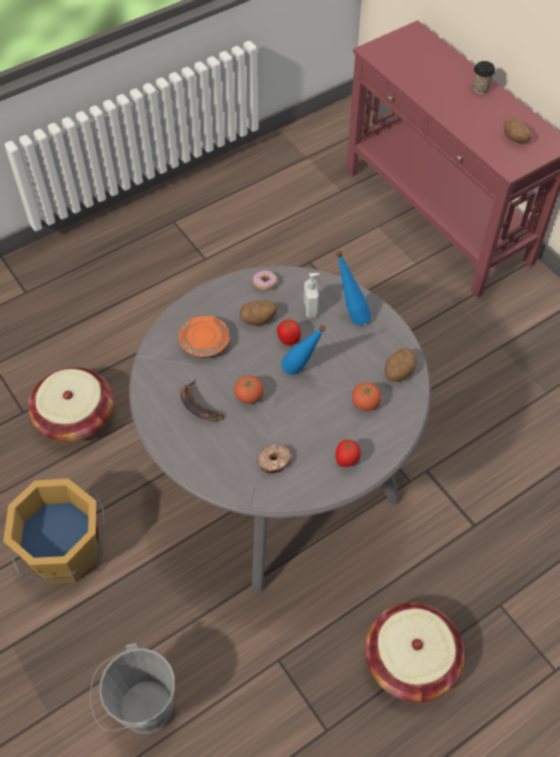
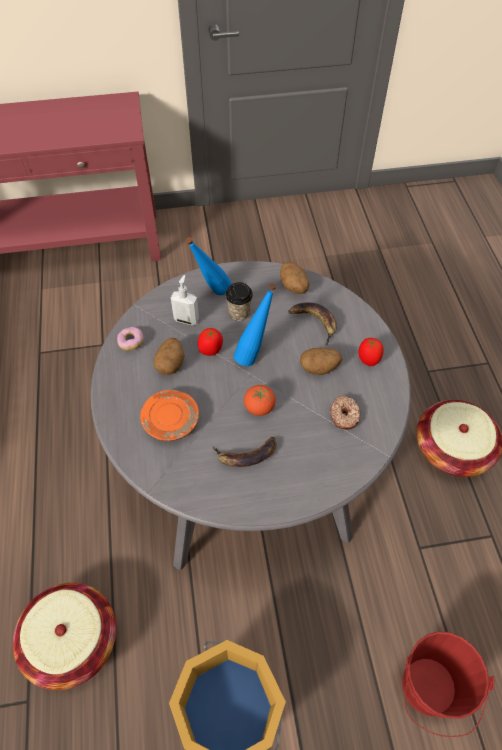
camera: 65 degrees left, 0 degrees up
(140, 708) = (427, 693): grey bucket -> red bucket
(365, 404) = (314, 322): tomato -> banana
(480, 89) = (28, 112): cup -> cup (239, 313)
(515, 138) = (100, 117): potato -> potato (319, 367)

